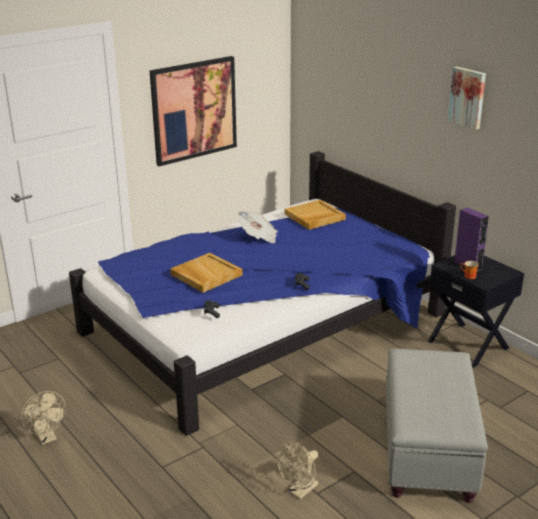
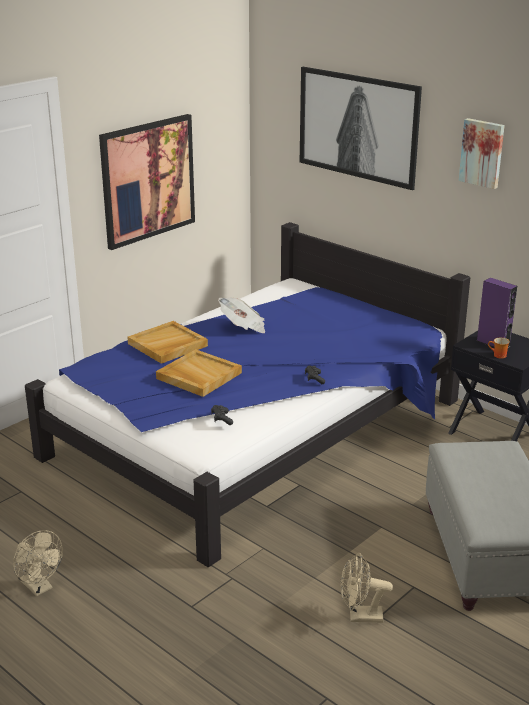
camera: 10 degrees left, 0 degrees up
(300, 492) = (360, 616): beige fan -> beige fan turned 60 degrees clockwise
(314, 217) = (299, 300): beige tray -> beige tray (167, 345)
(371, 71) = (357, 126): none -> picture

